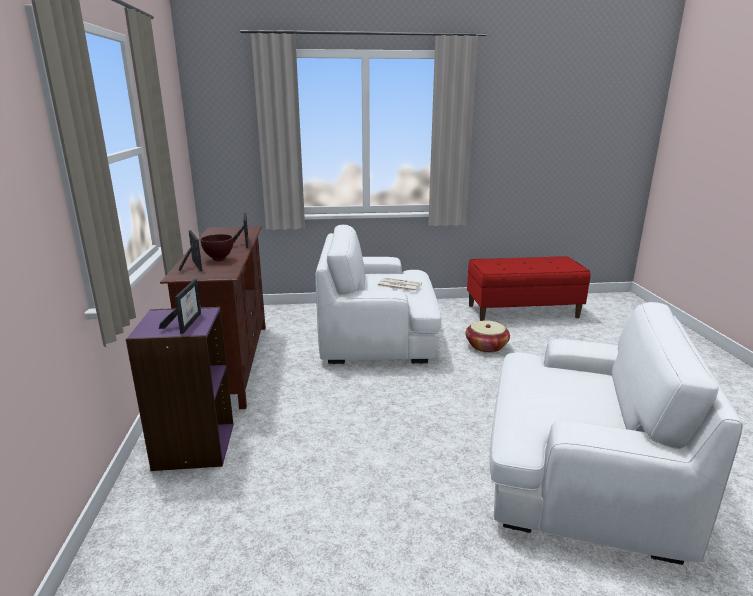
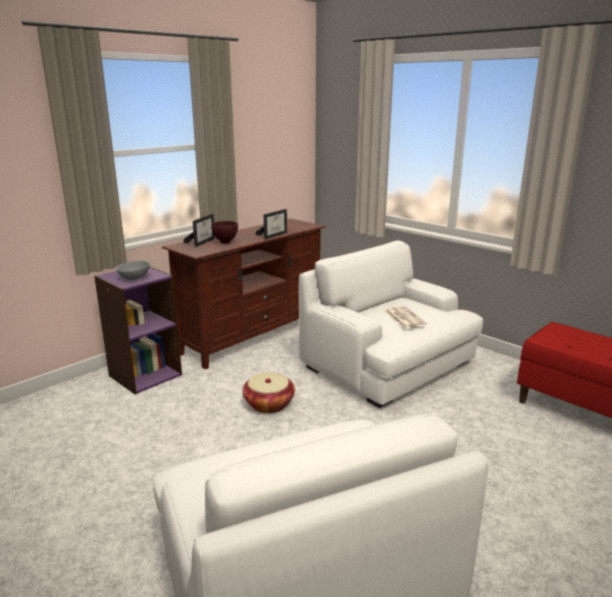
camera: 50 degrees right, 0 degrees up
(186, 322) = (134, 278): picture frame -> grey bowl
(486, 346) = (470, 425): basket -> basket (269, 404)

